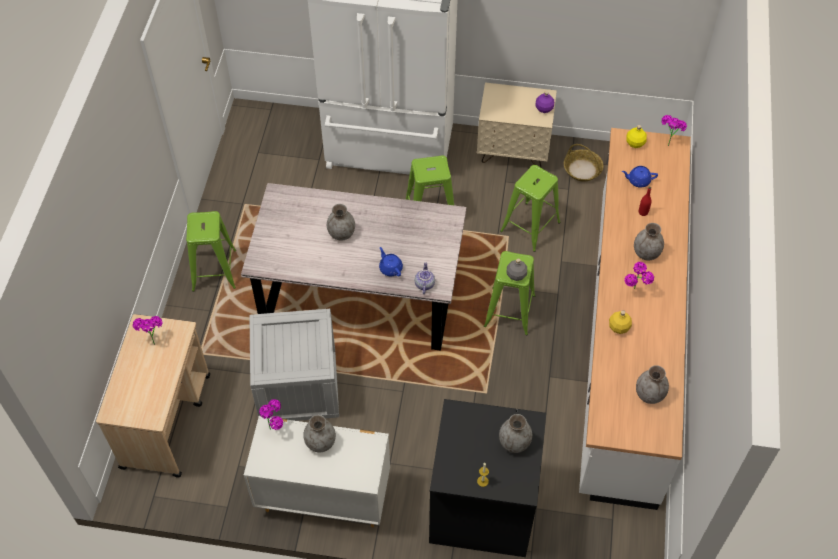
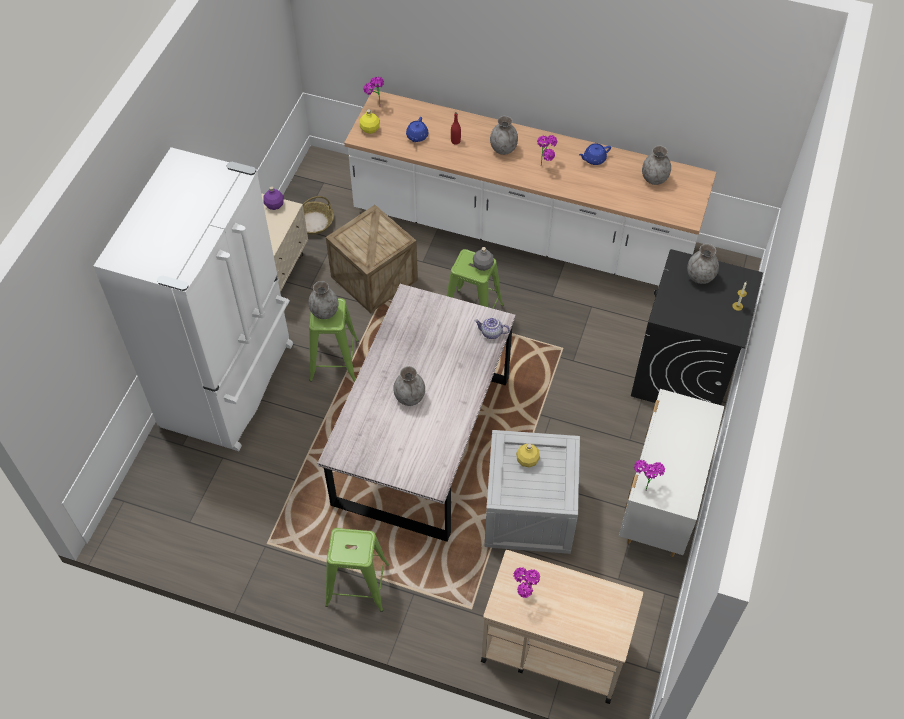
camera: 80 degrees left, 0 degrees up
(320, 442) = (665, 447): grey vase -> grey vase (324, 312)
(390, 268) = (465, 359): blue teapot -> blue teapot (594, 159)
(529, 227) = (374, 278): green stool -> crate
(618, 327) = (582, 185): yellow bottle -> yellow bottle (527, 460)

